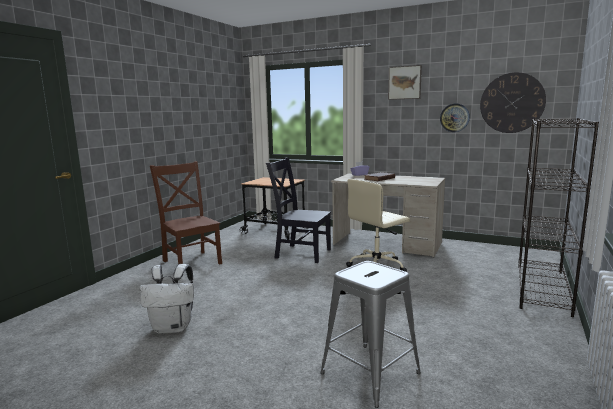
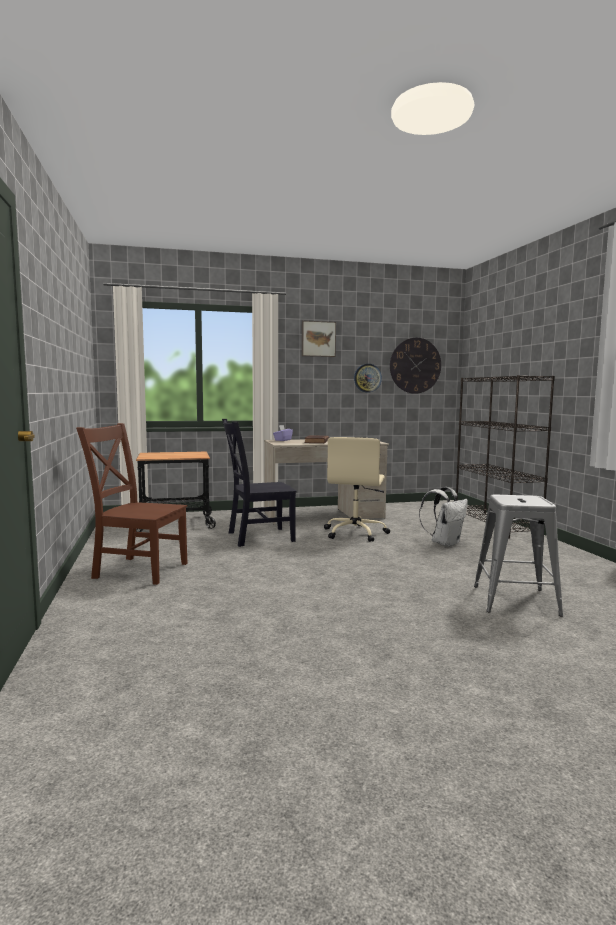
camera: 40 degrees left, 5 degrees down
(173, 327) = (282, 628): white backpack -> white backpack (444, 543)

